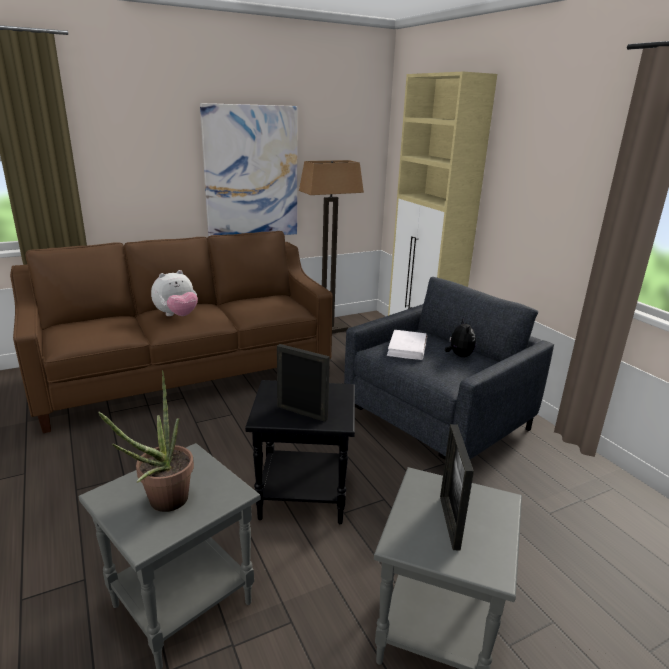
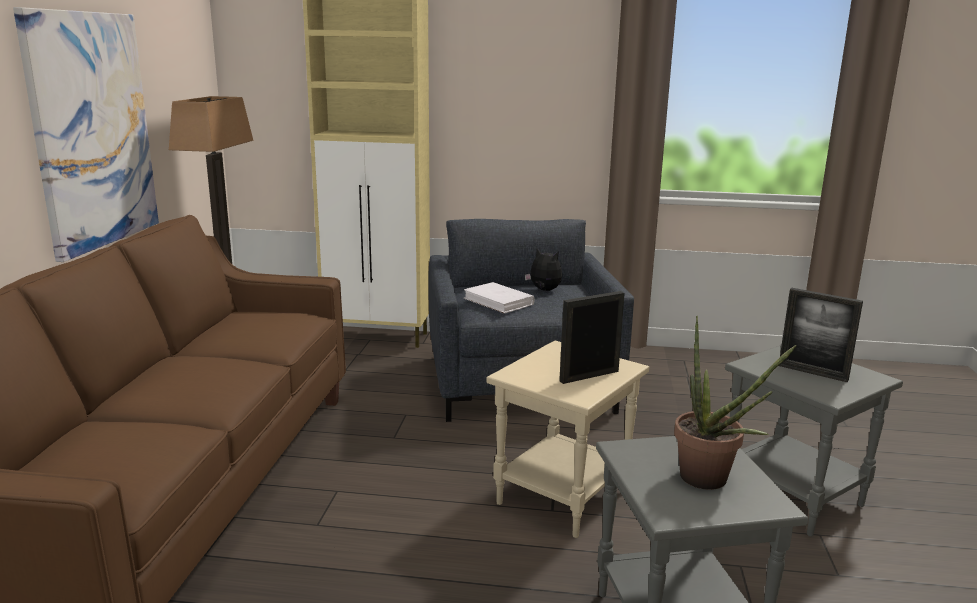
camera: 55 degrees left, 5 degrees down
(177, 316) = (184, 382): plush toy -> none
(301, 497) = (563, 498): black side table -> beige side table

